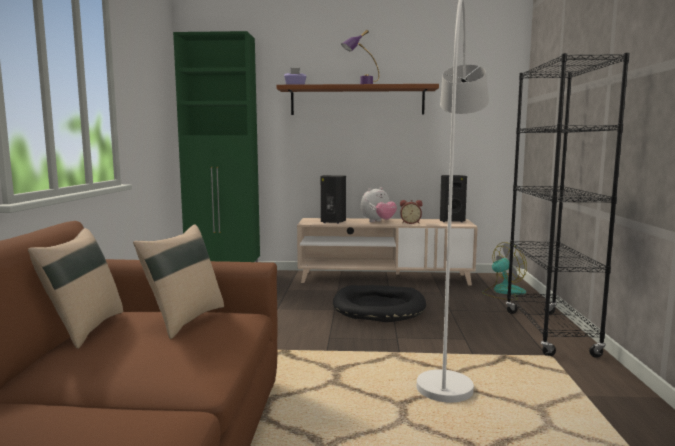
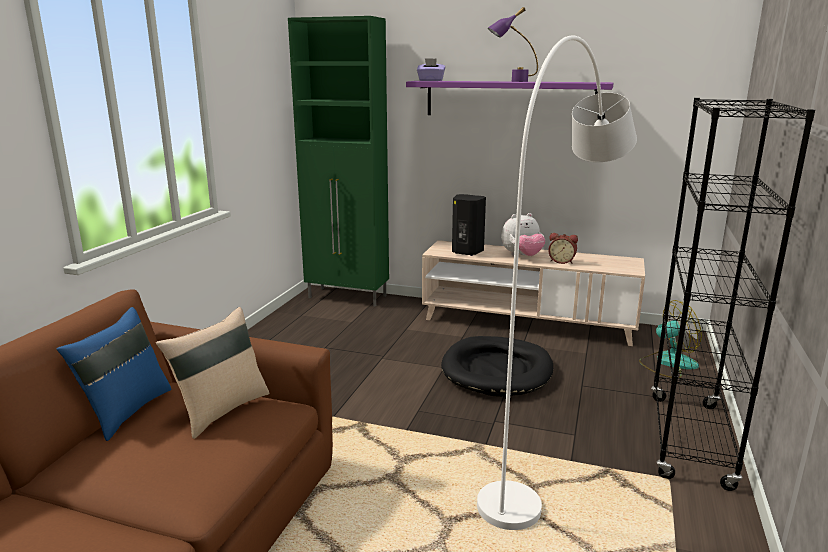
camera: 15 degrees right, 10 degrees up
(84, 329) = (126, 411): beige pillow -> blue pillow
(357, 101) = (509, 99): brown shelf -> purple shelf
(451, 221) = (618, 261): black speaker -> none

